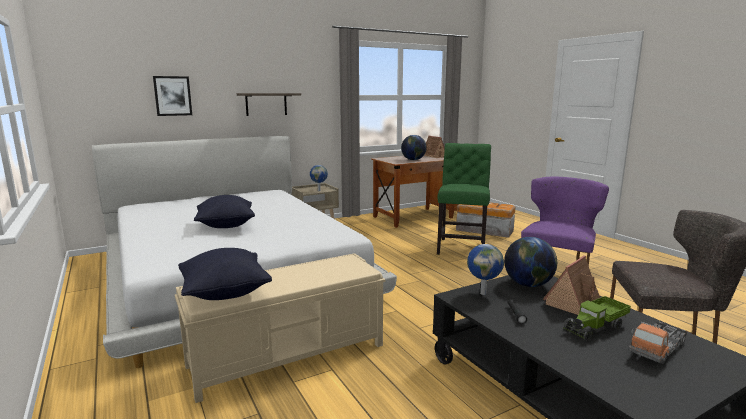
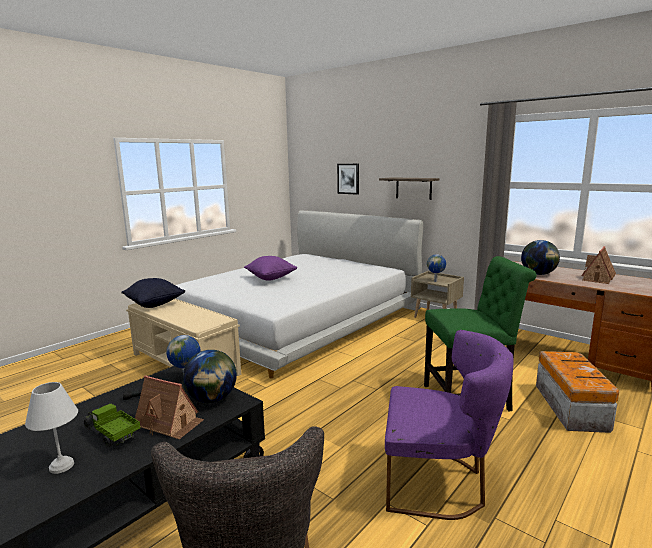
camera: 70 degrees right, 0 degrees up
(226, 225) = (271, 278): black pillow -> purple pillow
(657, 349) = (61, 466): toy truck -> white table lamp

